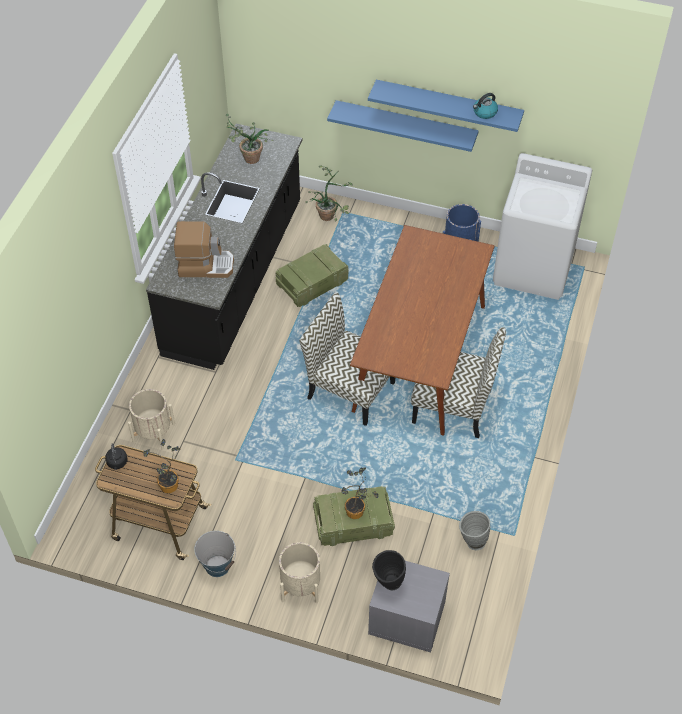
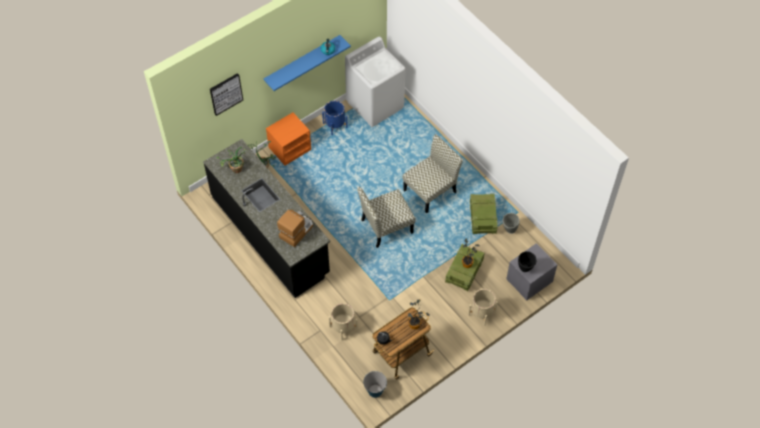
camera: 55 degrees left, 5 degrees up
(217, 566) = (445, 341): bucket -> bucket (375, 390)
(310, 55) = (226, 93): none -> picture
(313, 283) = (304, 202): crate -> crate (482, 217)
(381, 223) = (290, 148): none -> orange nightstand
(405, 125) = (282, 89): blue shelf -> none
(420, 357) = (390, 185): brown dining table -> none

